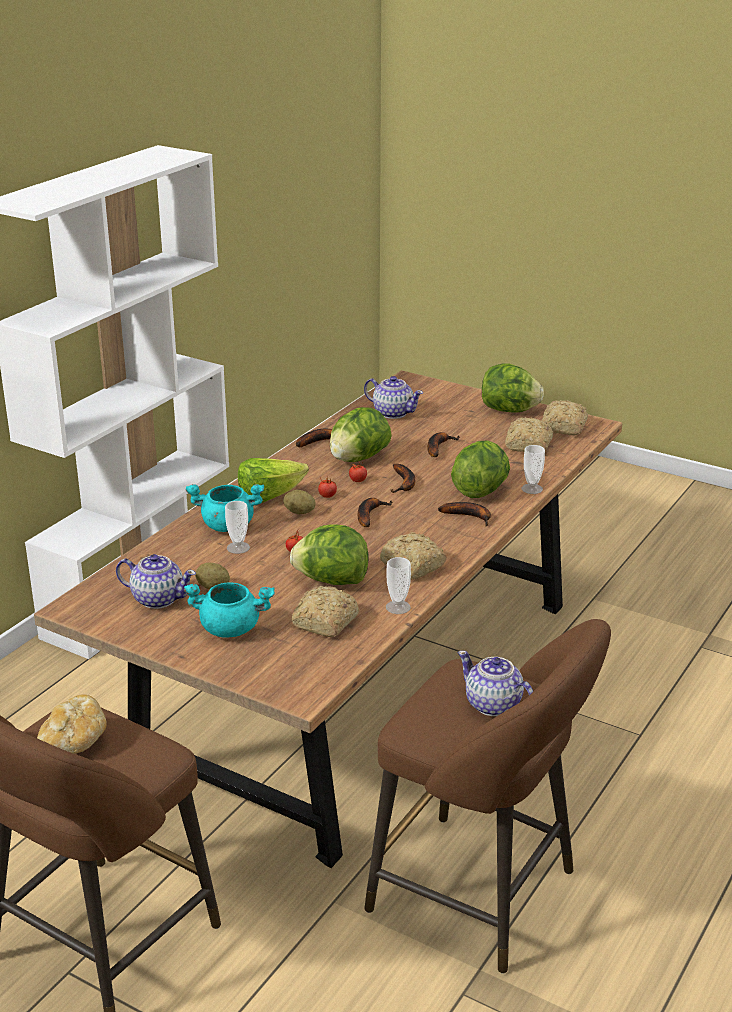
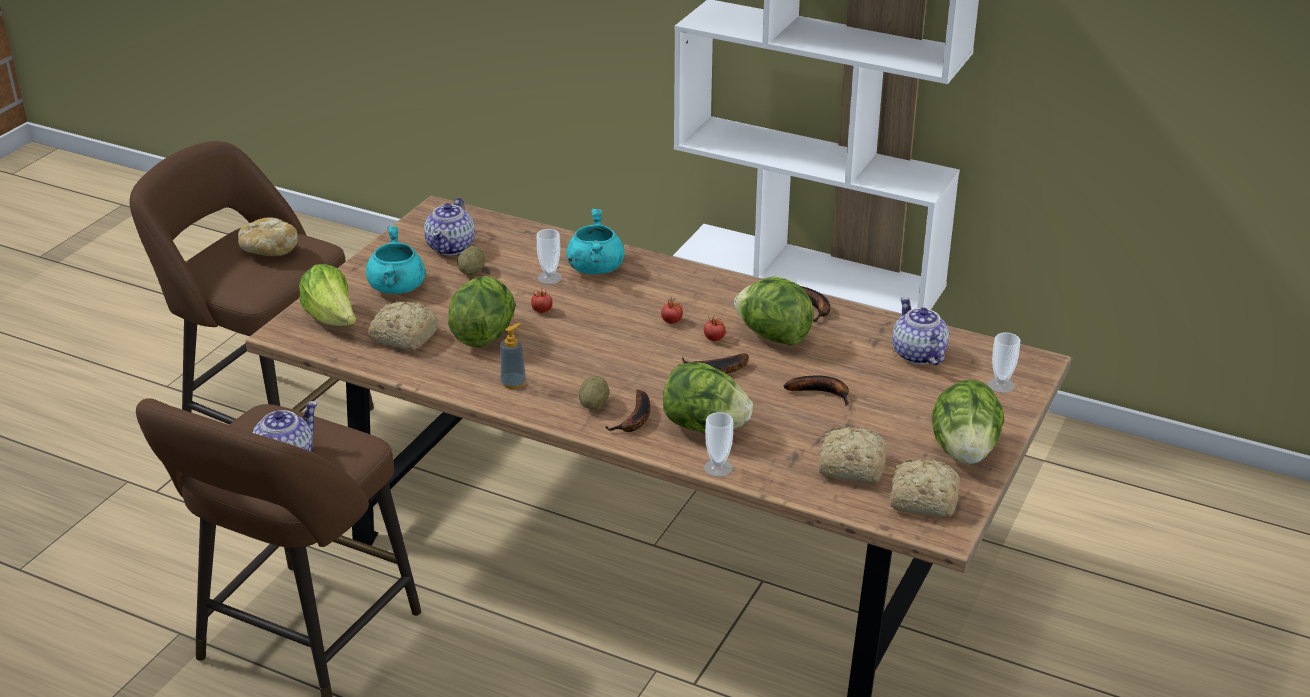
camera: 85 degrees right, 5 degrees up
(269, 496) = (664, 286): lettuce -> lettuce (332, 319)
(299, 512) = (630, 306): potato -> potato (594, 404)
(369, 515) = (630, 350): banana -> none
(393, 413) = (918, 355): teapot -> teapot turned 135 degrees clockwise
(398, 607) = (430, 377): cup -> cup (1001, 385)
(412, 567) = (513, 383): bread -> soap dispenser

